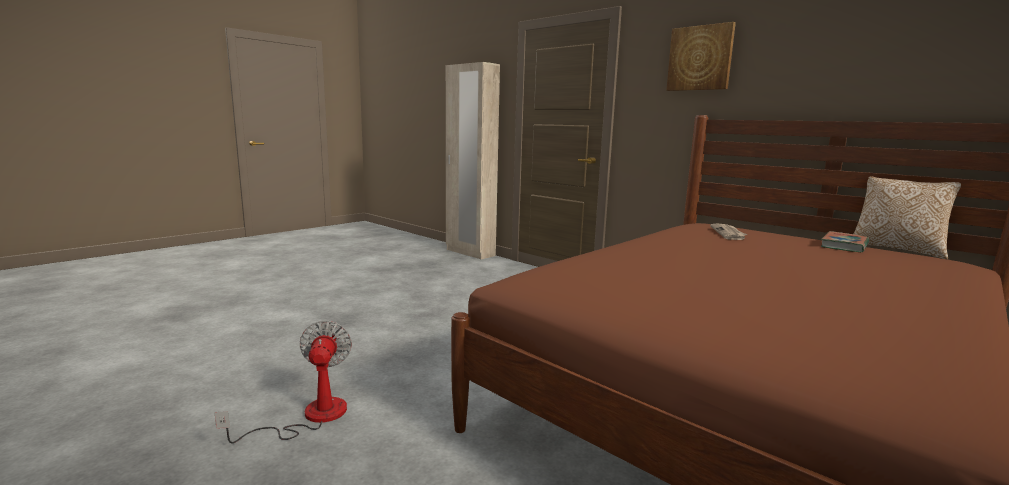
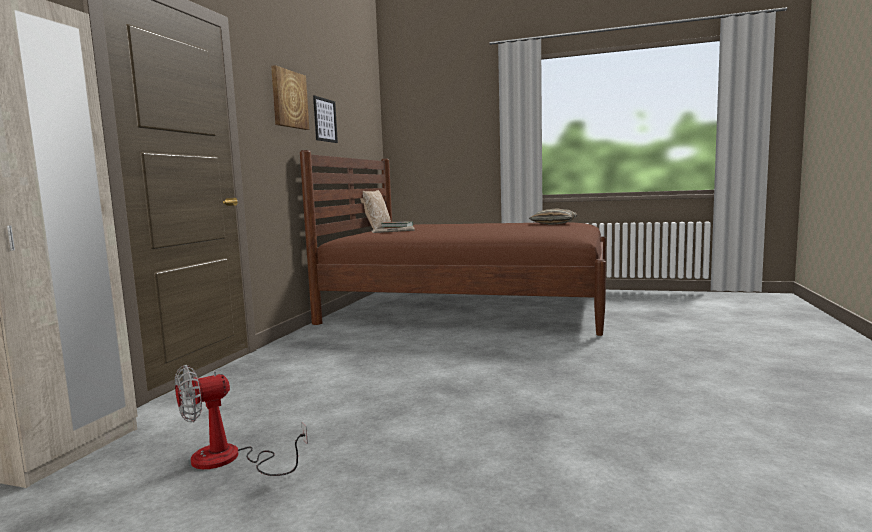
camera: 115 degrees left, 5 degrees down
(310, 417) = (669, 365): fan -> fan (229, 460)
(786, 69) = (325, 120): none -> picture
(802, 327) = (554, 223): none -> pillow

